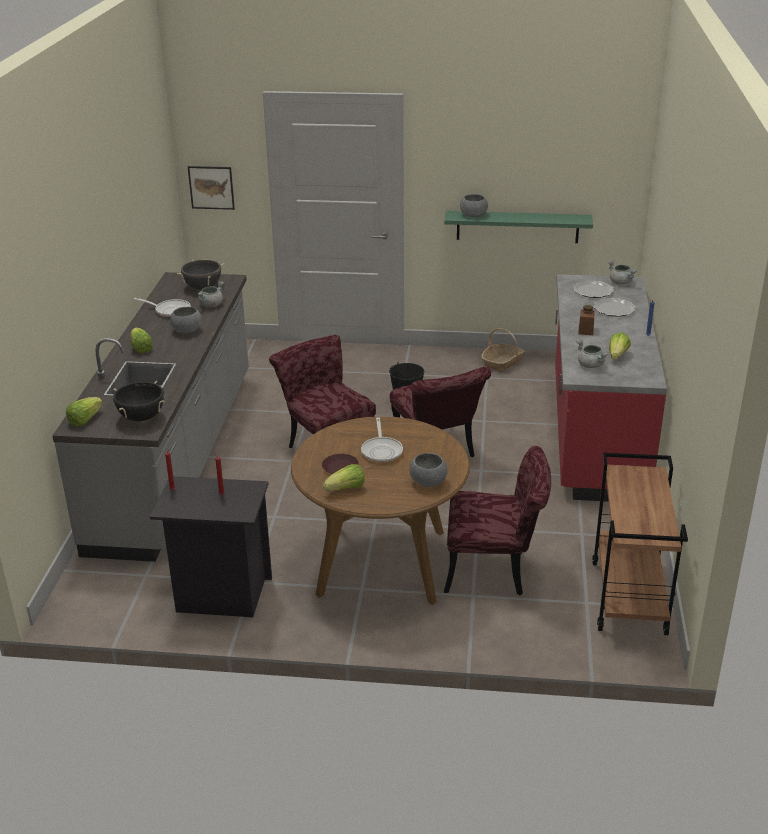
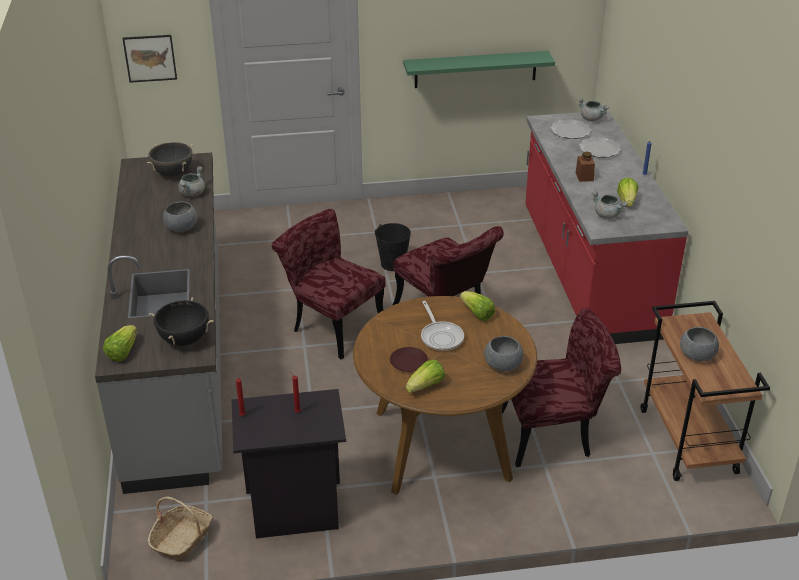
camera: 15 degrees left, 5 degrees up
(141, 348) = (141, 255): lettuce -> lettuce (477, 314)
(170, 310) = (150, 205): frying pan -> none
(473, 215) = (433, 63): grey bowl -> grey bowl (697, 355)
(502, 362) = (468, 206): basket -> basket (182, 539)

